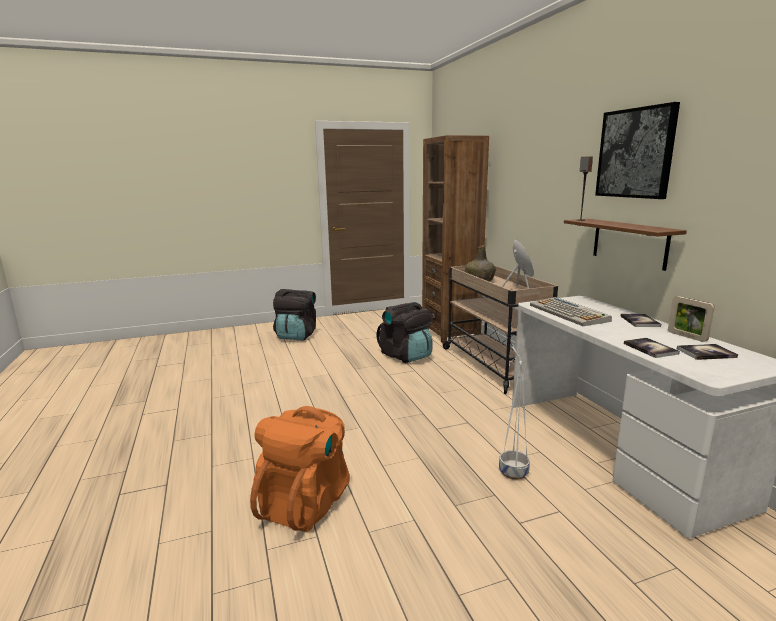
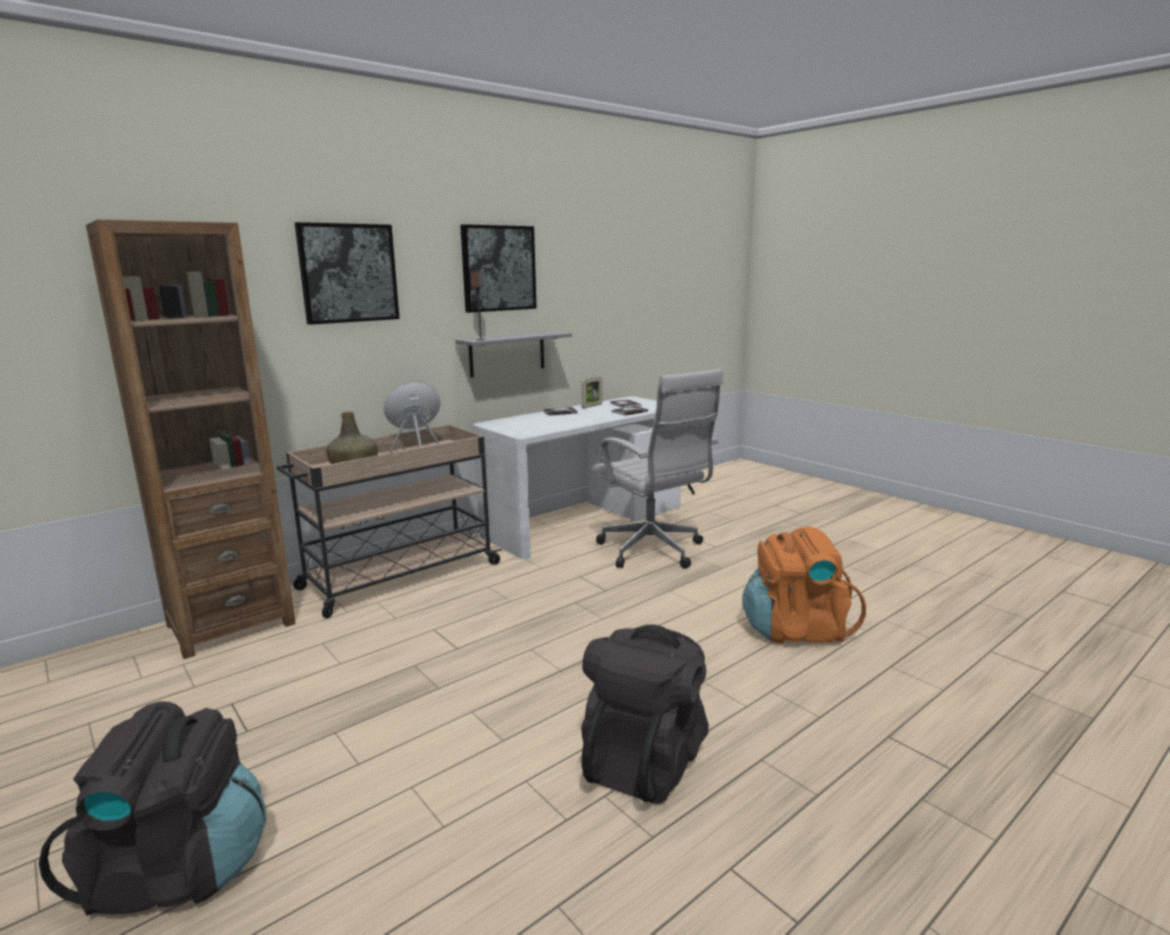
camera: 110 degrees left, 0 degrees up
(406, 356) = (365, 647): black backpack -> black backpack (644, 760)
(512, 471) = (653, 552): white planter -> white office chair
(536, 159) = (348, 273): none -> picture
(569, 313) = (549, 425): keyboard -> none
(629, 243) = (507, 354): brown shelf -> grey shelf

